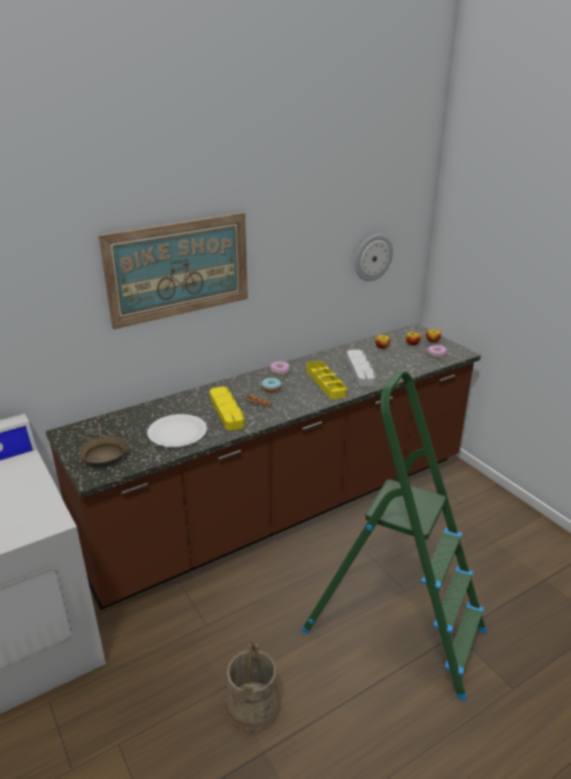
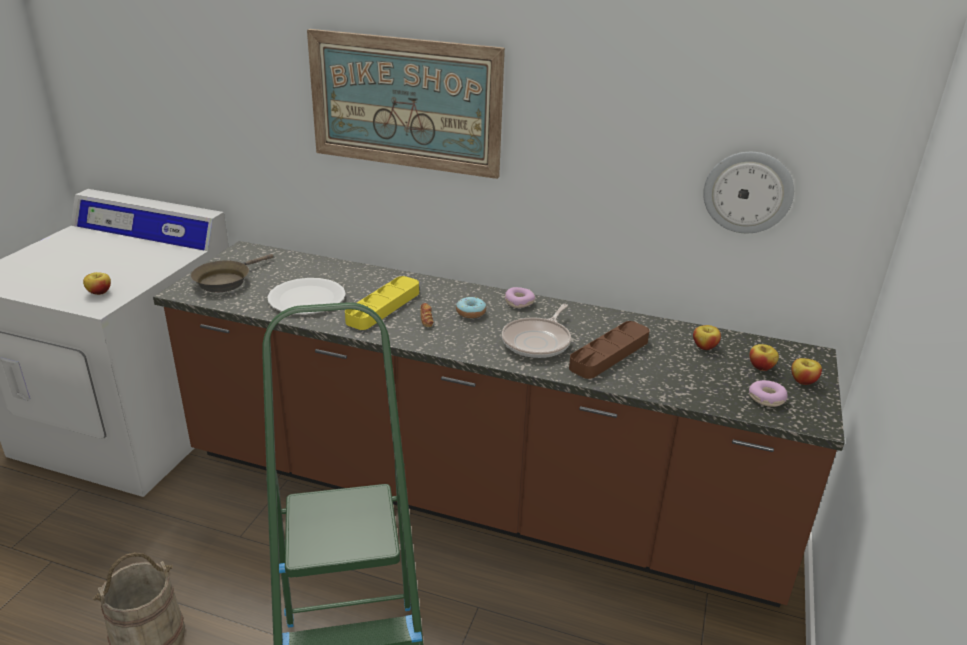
camera: 50 degrees right, 0 degrees up
(29, 516) = (99, 292): none -> apple
(325, 383) = (538, 341): yellow tray -> frying pan
(360, 371) = (609, 354): grey tray -> brown tray

